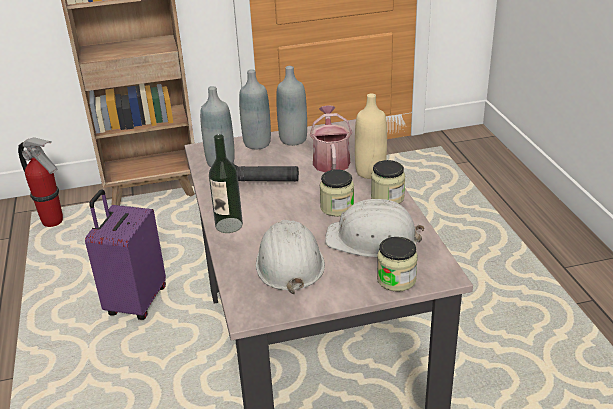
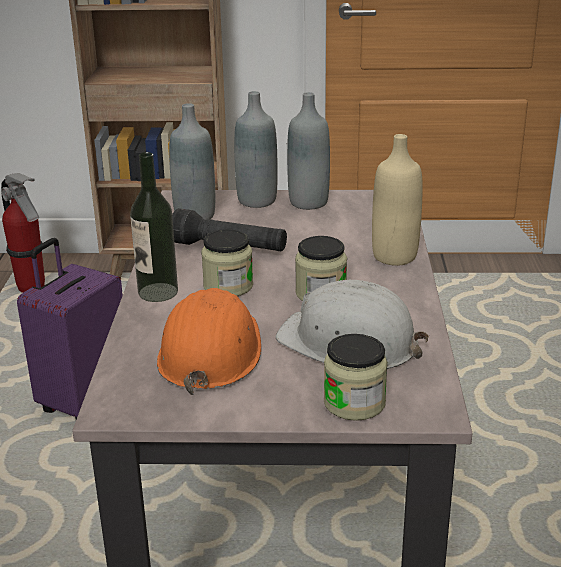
camera: 15 degrees right, 5 degrees down
(289, 263) = (210, 353): white hard hat -> orange hard hat
(330, 160) = (346, 234): watering can -> none
(387, 197) = (401, 292): jar -> jar (228, 286)

